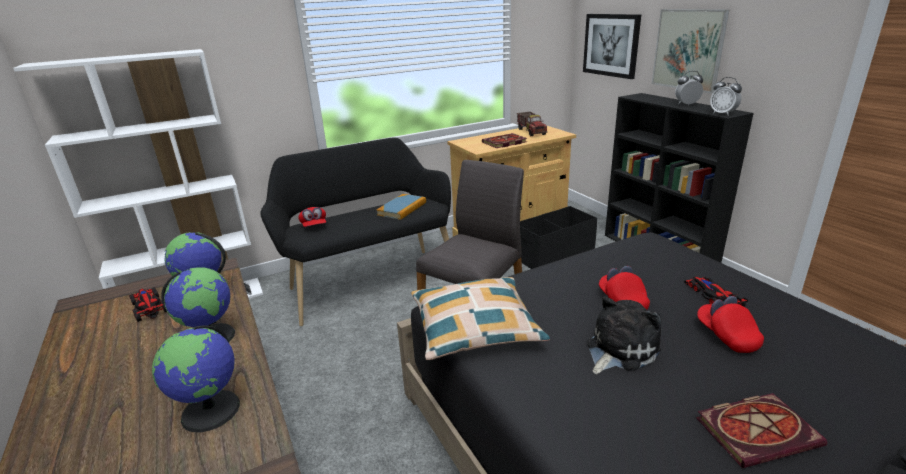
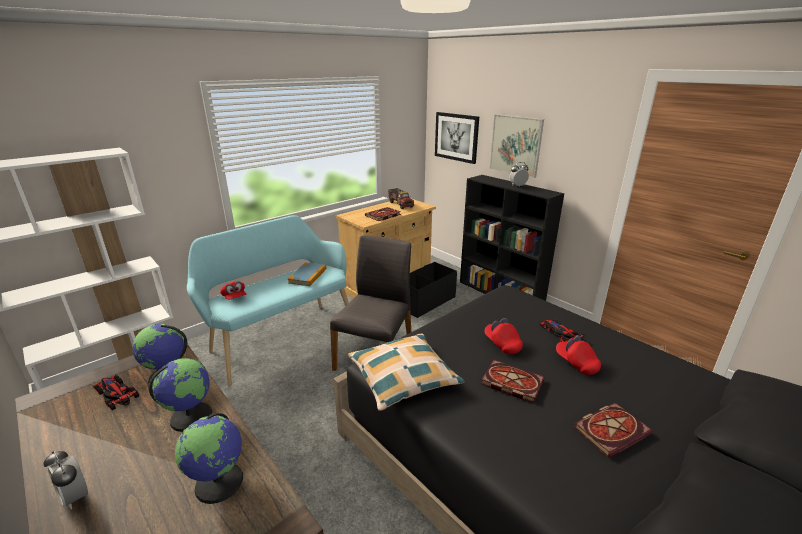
camera: 15 degrees left, 0 degrees up
(370, 281) = (280, 337): black bench -> turquoise bench
(619, 349) = (510, 382): plush toy -> book
(722, 114) = (544, 194): alarm clock -> alarm clock (76, 496)

